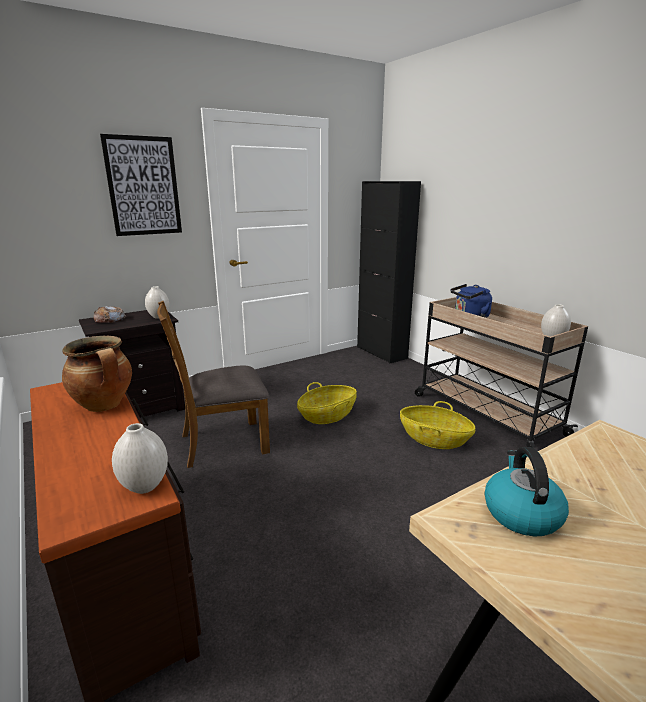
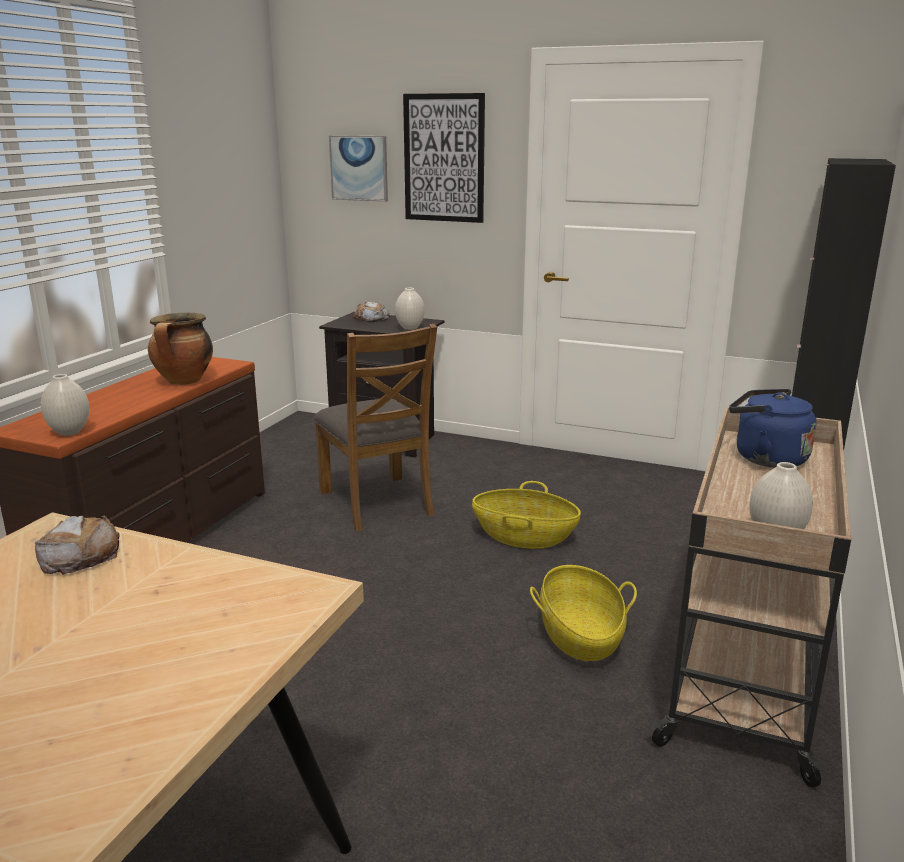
camera: 55 degrees right, 0 degrees up
(61, 197) = (359, 168): none -> picture
(223, 443) = (377, 502): brown chair -> brown chair turned 150 degrees counterclockwise
(521, 513) = (80, 554): kettle -> bread

